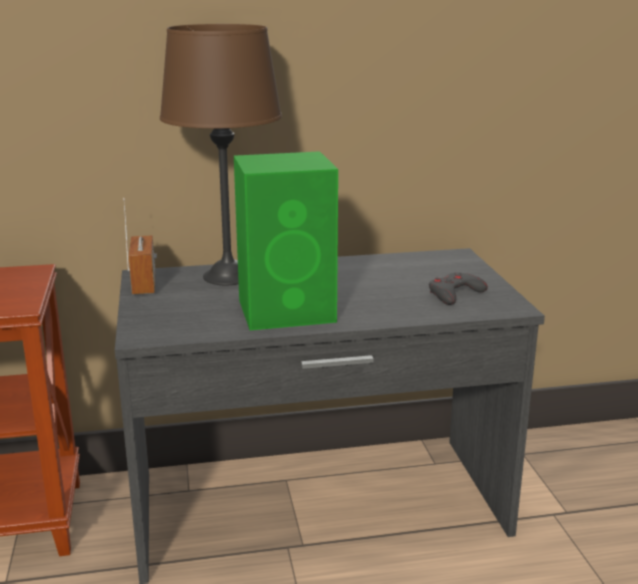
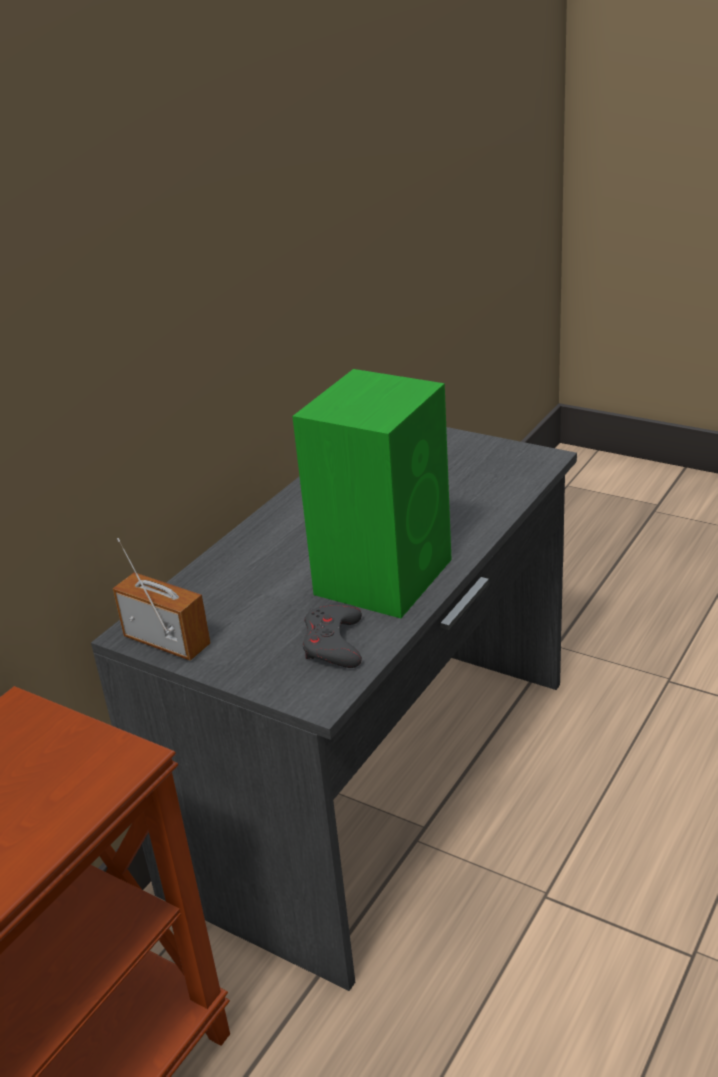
camera: 45 degrees left, 10 degrees up
(228, 276) = (234, 575): brown table lamp -> none
(454, 294) = (474, 470): grey game controller -> grey game controller (333, 643)

